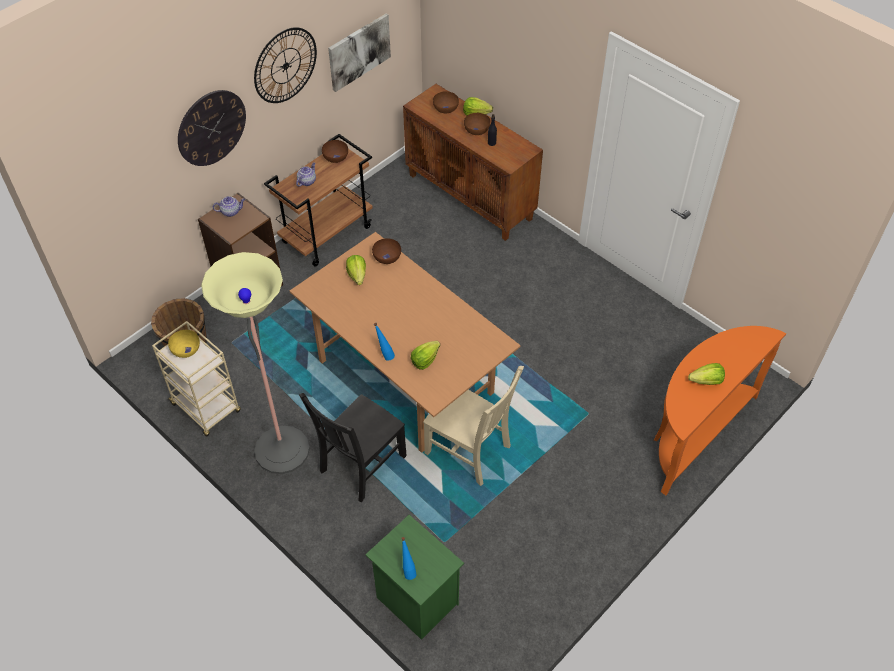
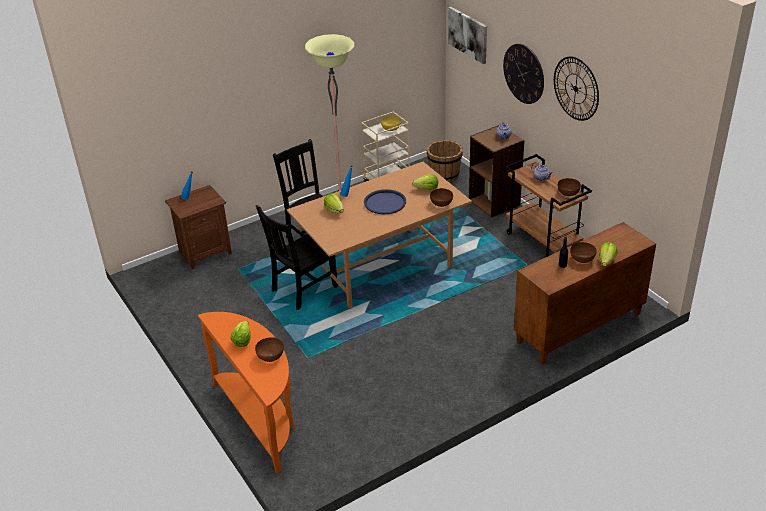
camera: 105 degrees right, 15 degrees down
(359, 51) = (629, 147): picture -> picture (468, 34)
(397, 312) = (385, 202): none -> blue tray
(416, 601) = (204, 252): green nightstand -> brown nightstand
(445, 109) = (616, 244): brown bowl -> brown bowl (270, 356)
(470, 451) = (302, 289): beige chair -> black chair

